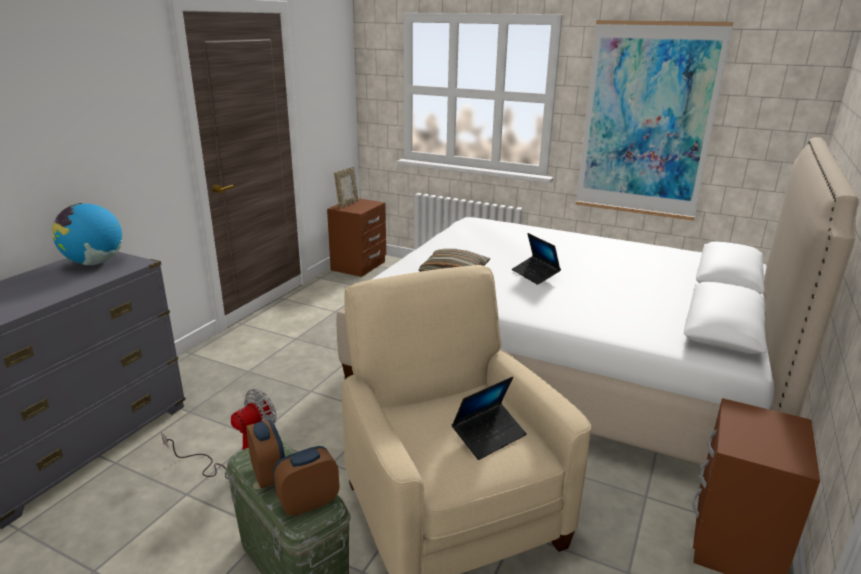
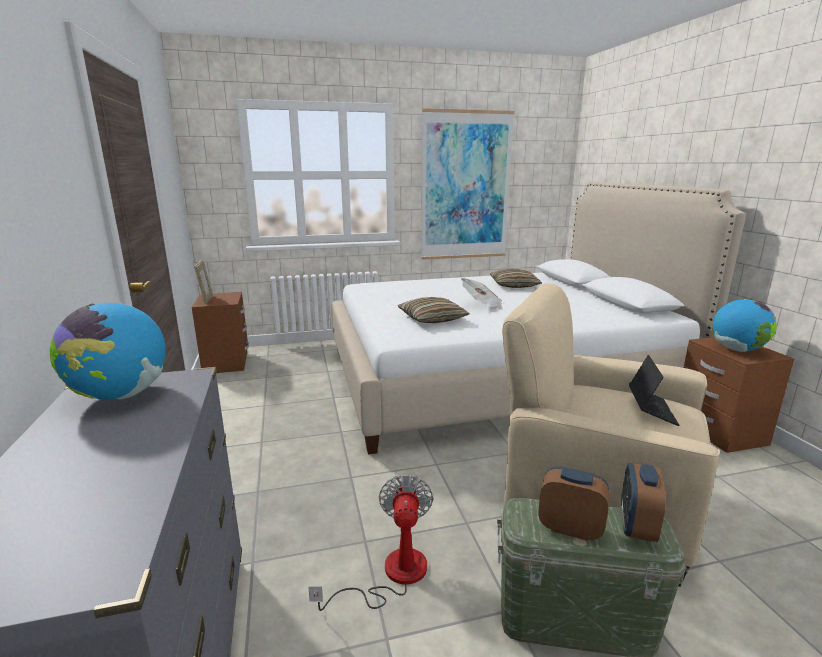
camera: 40 degrees left, 5 degrees down
(535, 274) = (482, 305): laptop -> newspaper
(631, 262) = (514, 285): none -> pillow
(756, 435) = (737, 350): none -> globe

